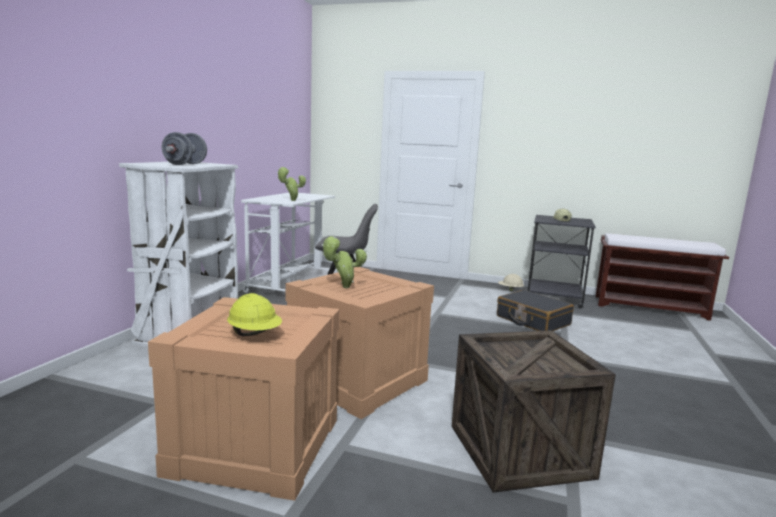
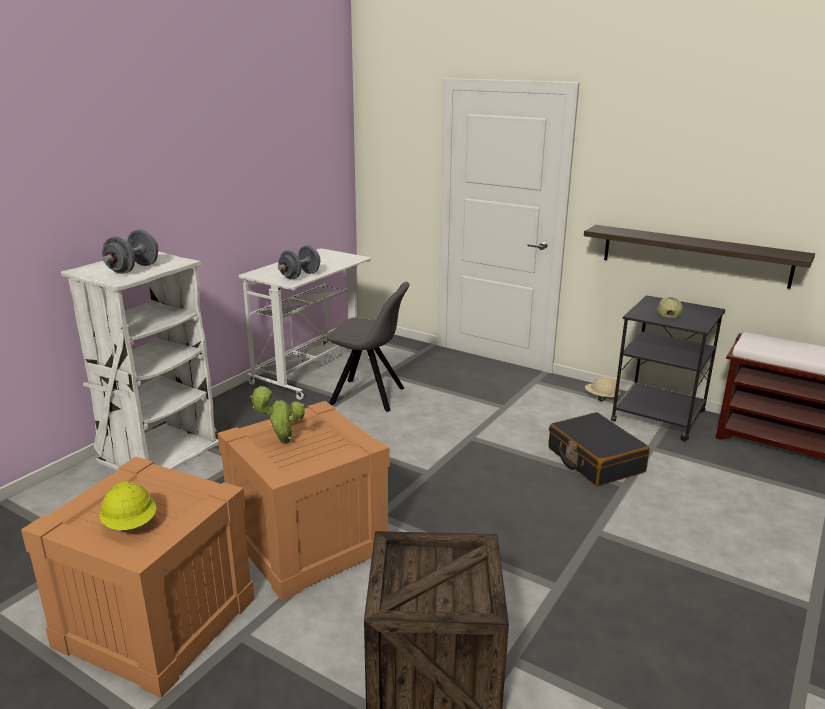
camera: 15 degrees right, 10 degrees up
(291, 200) = (300, 276): potted plant -> grey dumbbell
(568, 184) = (694, 255): none -> shelf

